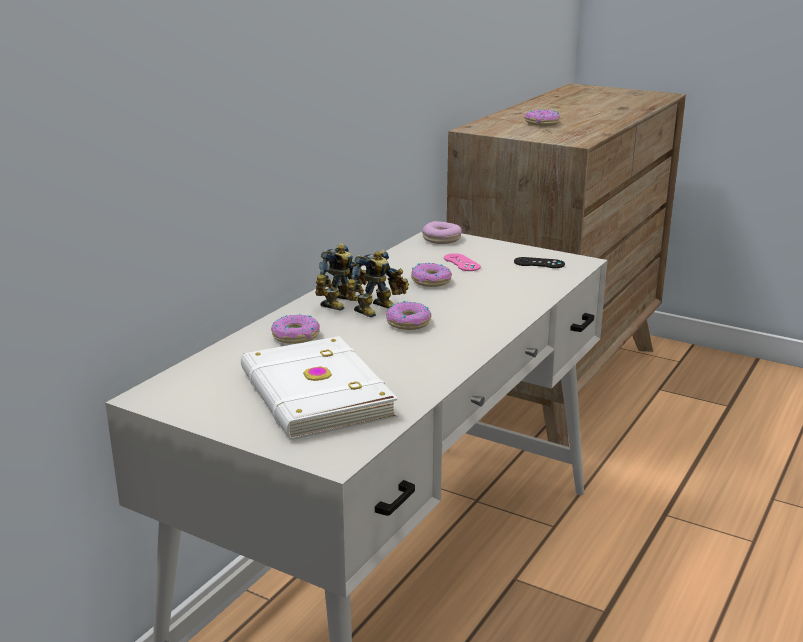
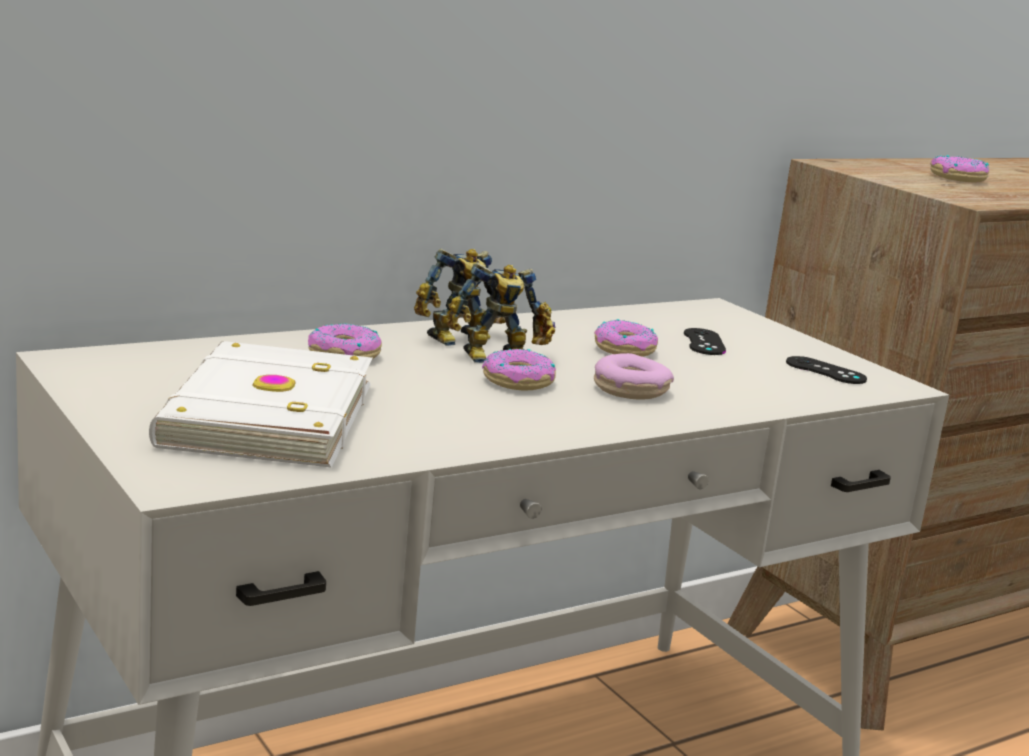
camera: 25 degrees right, 5 degrees down
(442, 239) = (716, 313): donut -> donut (631, 390)
(461, 263) = (704, 342): pink game controller -> black game controller

